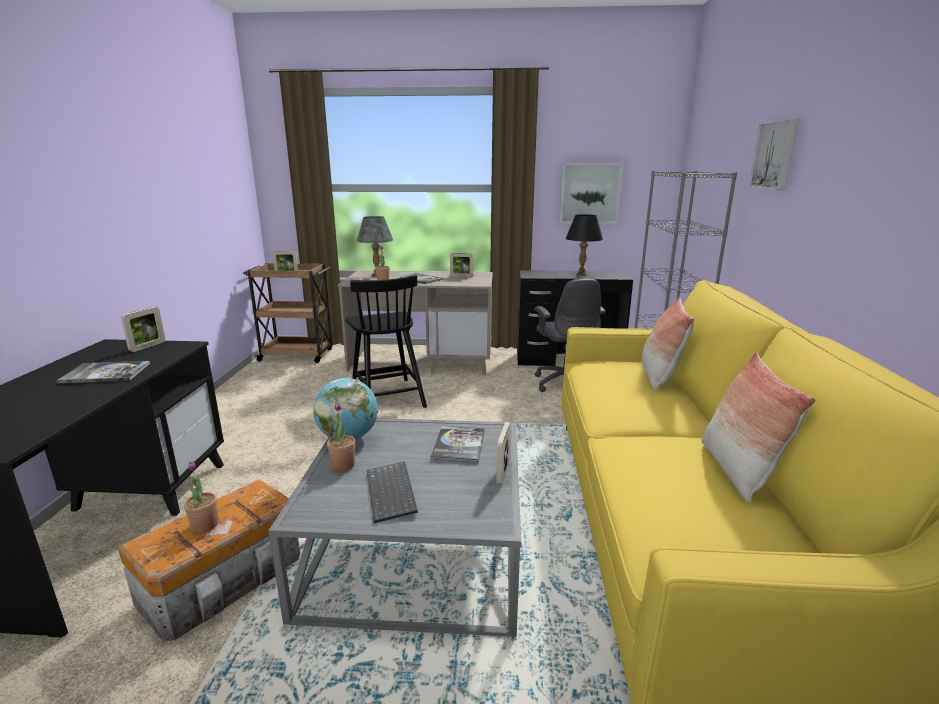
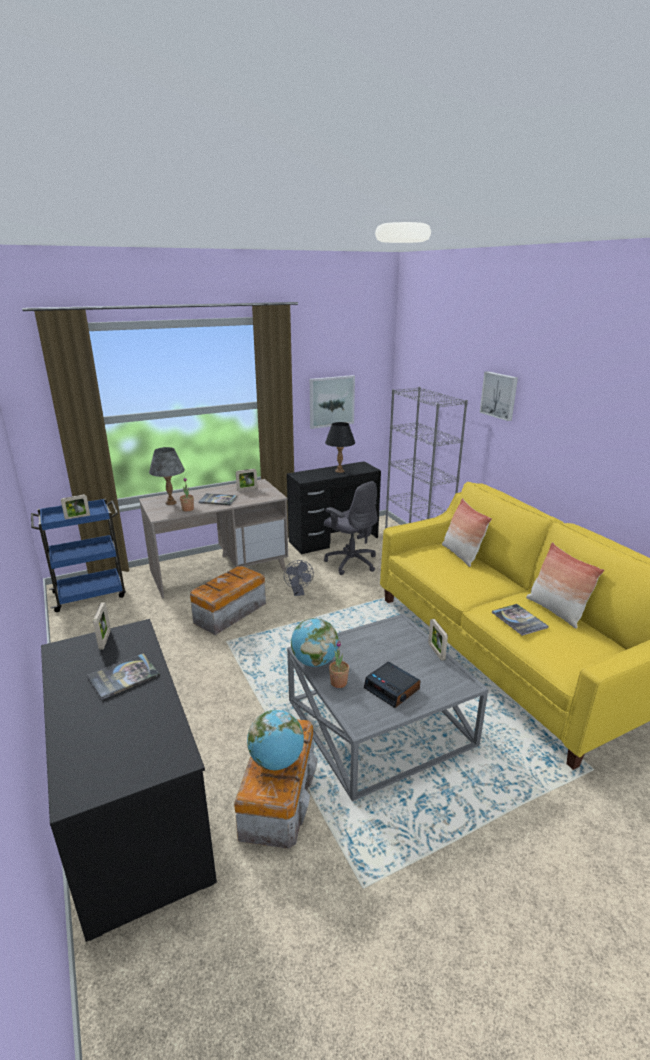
camera: 30 degrees left, 5 degrees up
(205, 525) = (277, 761): potted plant -> globe
(298, 355) = (91, 594): brown cart -> blue cart
(387, 396) = (228, 613): black chair -> storage box
(392, 493) = (392, 689): keyboard -> alarm clock
(459, 445) = (389, 642): book -> book (519, 620)
(476, 397) = (298, 593): none -> grey fan

